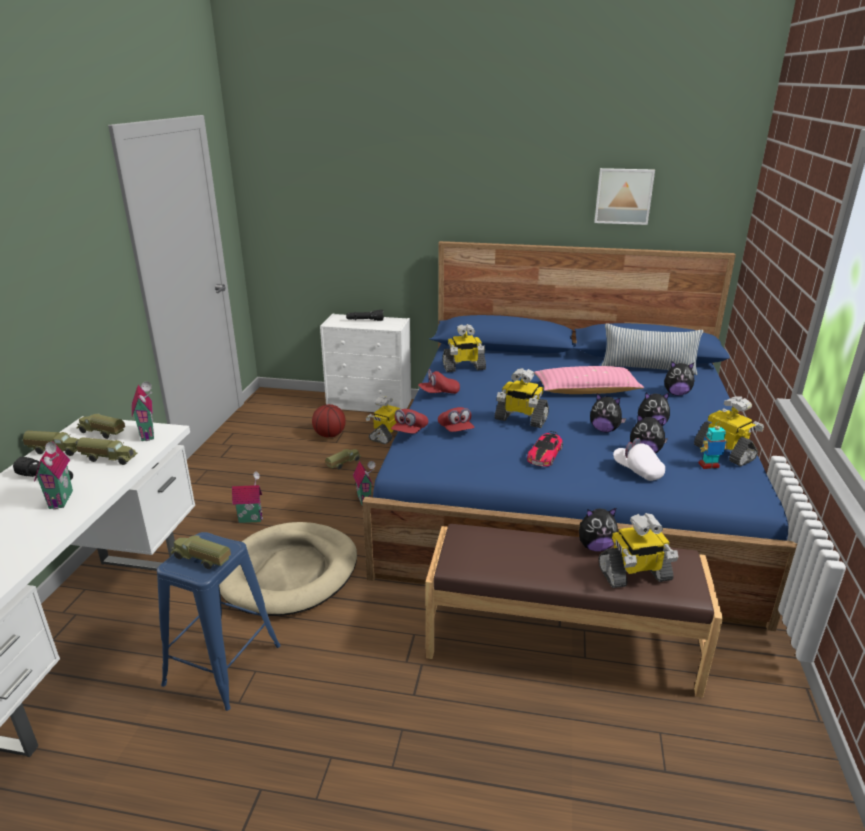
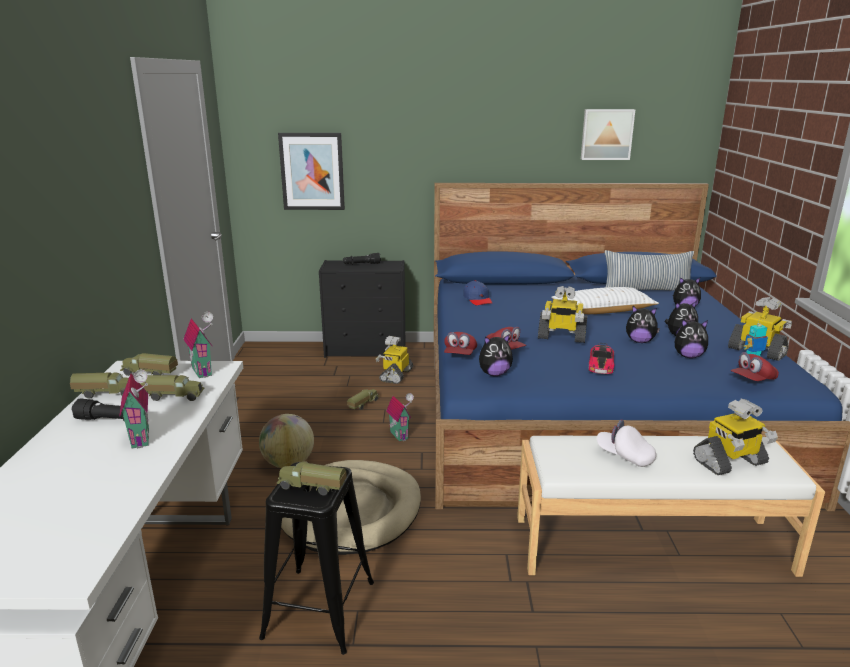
camera: 10 degrees left, 5 degrees down
(223, 664) = (319, 608): blue stool -> black stool
(251, 518) = (288, 463): toy house -> globe
(319, 225) = (312, 171): none -> picture
(329, 435) = (337, 380): basketball -> none
(370, 405) = (367, 350): white dresser -> black dresser
(439, 393) = (467, 321): red cap -> red cap (752, 380)
(463, 367) = (478, 299): toy robot -> blue cap
(560, 642) = (650, 544): brown bench -> white bench
(586, 390) = (603, 311): pink pillow -> white pillow
(595, 547) = (680, 442): plush toy -> plush toy (494, 374)
(637, 470) = (693, 371): white cap -> white cap (624, 456)

